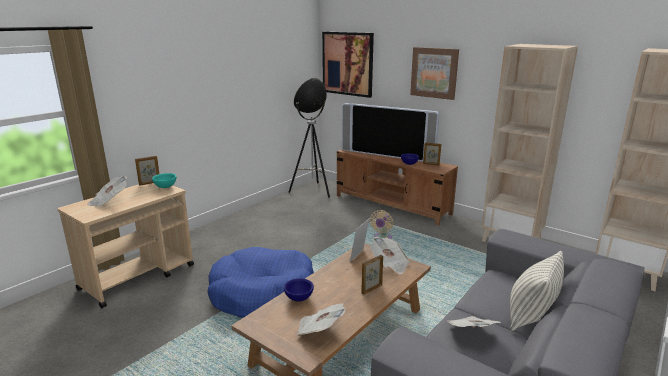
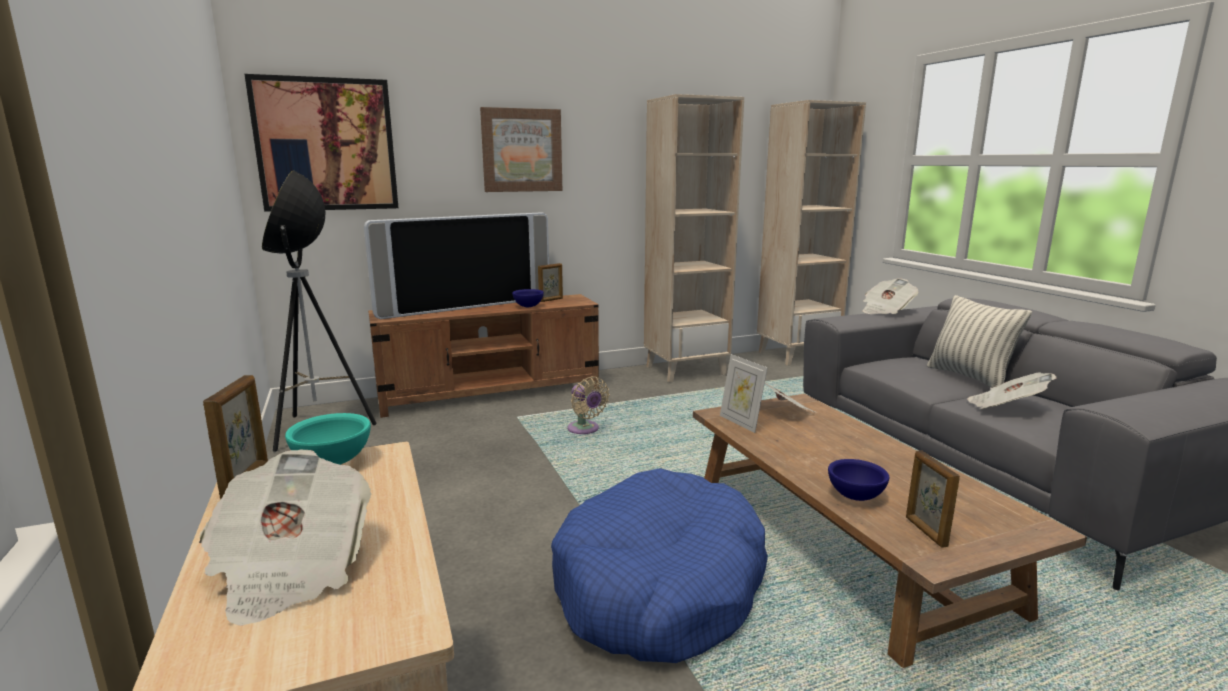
camera: 60 degrees left, 5 degrees down
(319, 330) = (963, 501): newspaper -> newspaper (885, 311)
(371, 289) = (851, 439): picture frame -> picture frame (925, 532)

